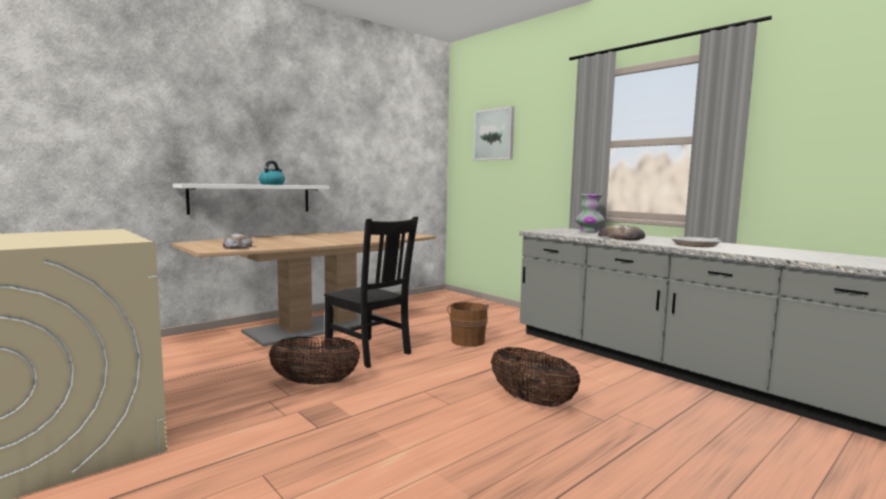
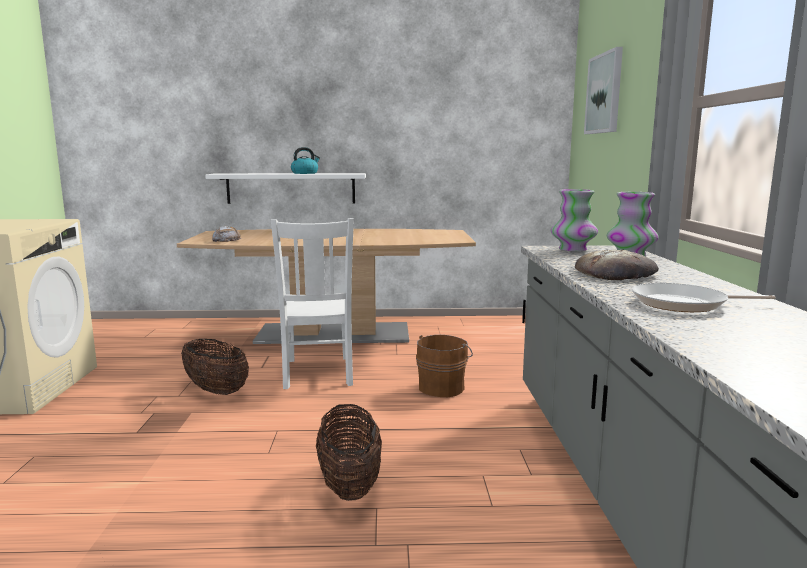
camera: 40 degrees right, 5 degrees up
(369, 352) = (318, 373): black chair -> white chair
(552, 230) = (572, 249): none -> vase

